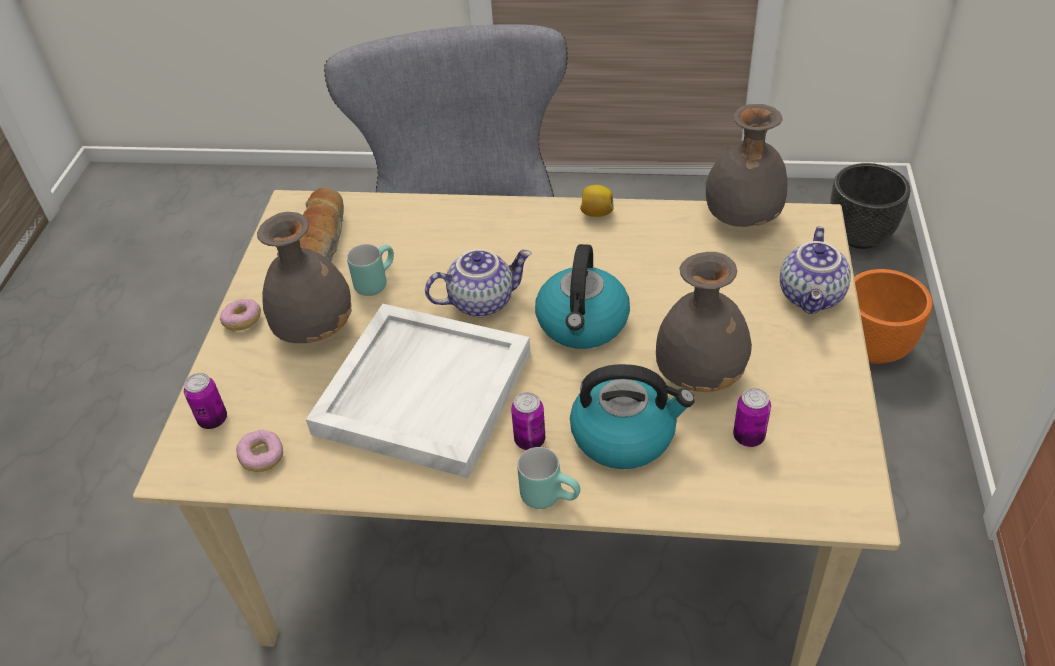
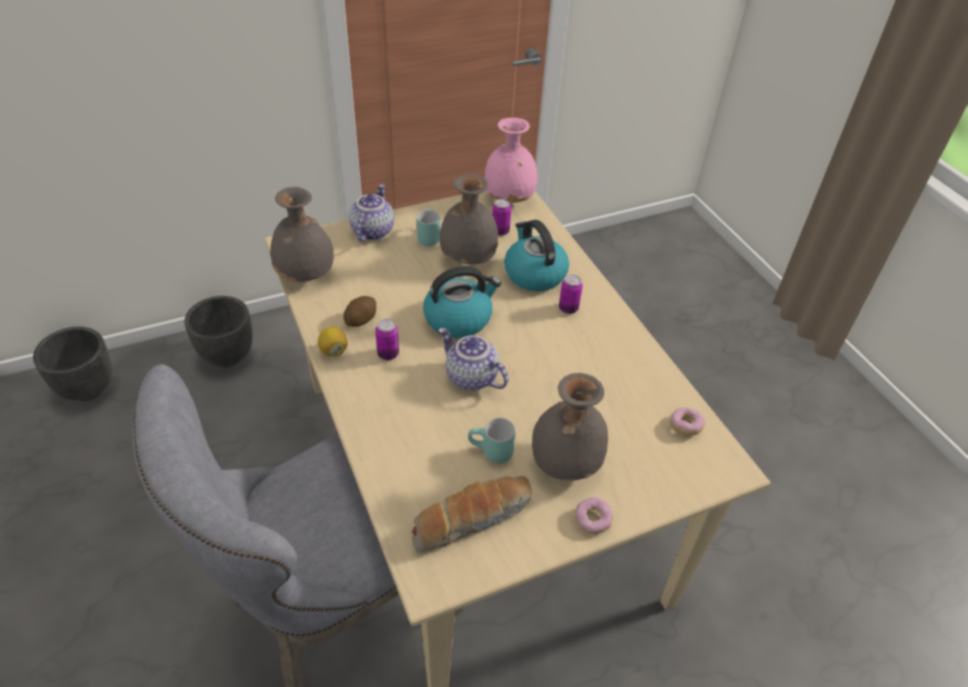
camera: 125 degrees left, 0 degrees up
(213, 420) = (685, 474): can -> can (388, 354)
(423, 391) = (571, 372): white tray -> none
(551, 495) = (596, 288): turquoise mug -> turquoise mug (427, 237)
(634, 244) = (361, 319): none -> potato
(812, 296) = (371, 231): teapot -> teapot turned 60 degrees counterclockwise
(839, 488) = (510, 199): none -> pink vase
(872, 349) = (228, 356): orange planter -> black planter

